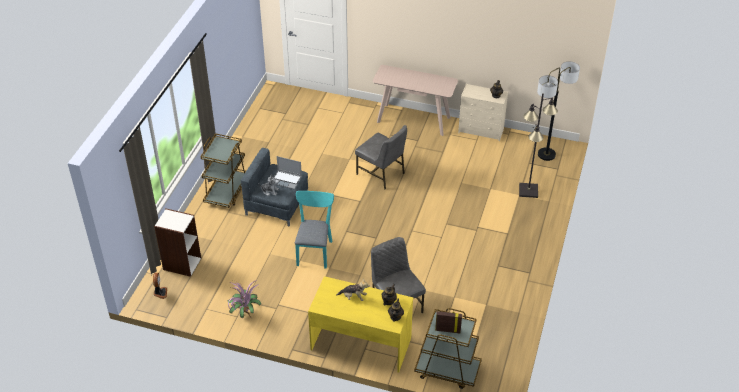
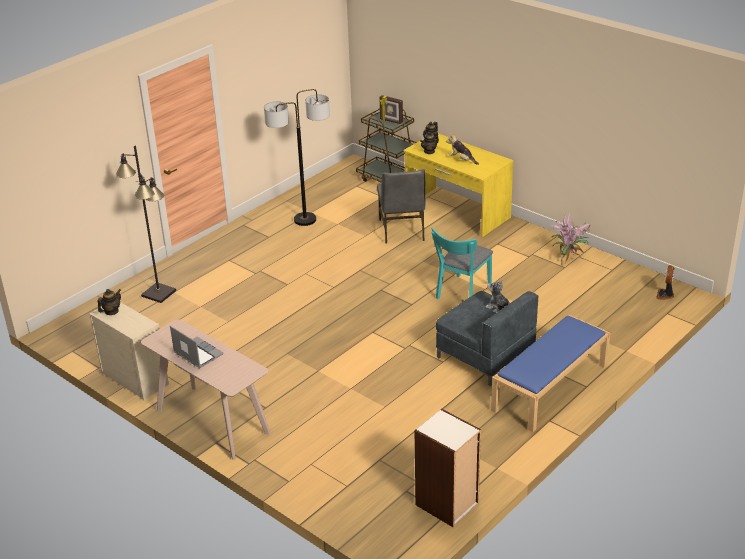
camera: 155 degrees left, 10 degrees down
(181, 263) = (634, 317): bookcase -> bookcase (447, 505)
(227, 191) = (550, 388): brown cart -> blue bench
(286, 180) = (469, 315): laptop -> laptop (197, 354)
(381, 174) = (320, 357): grey chair -> none
(546, 154) = (88, 326): floor lamp -> floor lamp (305, 220)

